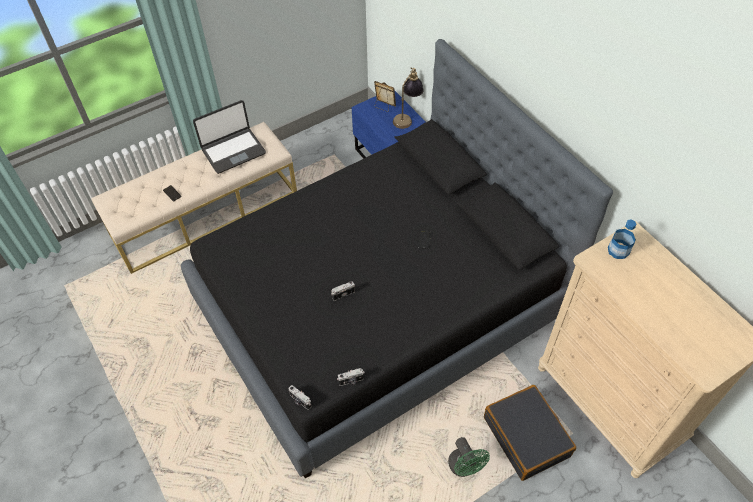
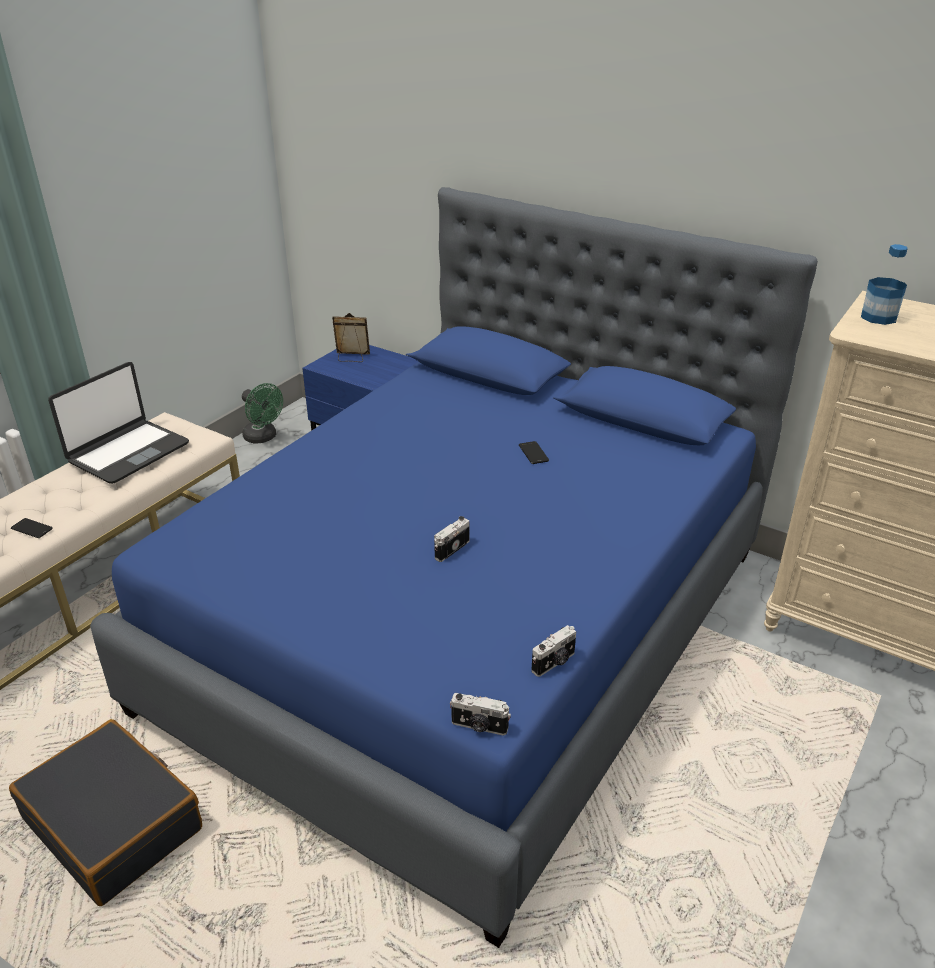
camera: 25 degrees left, 20 degrees down
(379, 308) = (469, 627): black bed -> blue bed
(407, 117) = (394, 361): table lamp -> none
(464, 467) = (766, 809): green fan -> green fan (263, 438)
(526, 436) = (822, 725): black suitcase -> black suitcase (114, 823)

